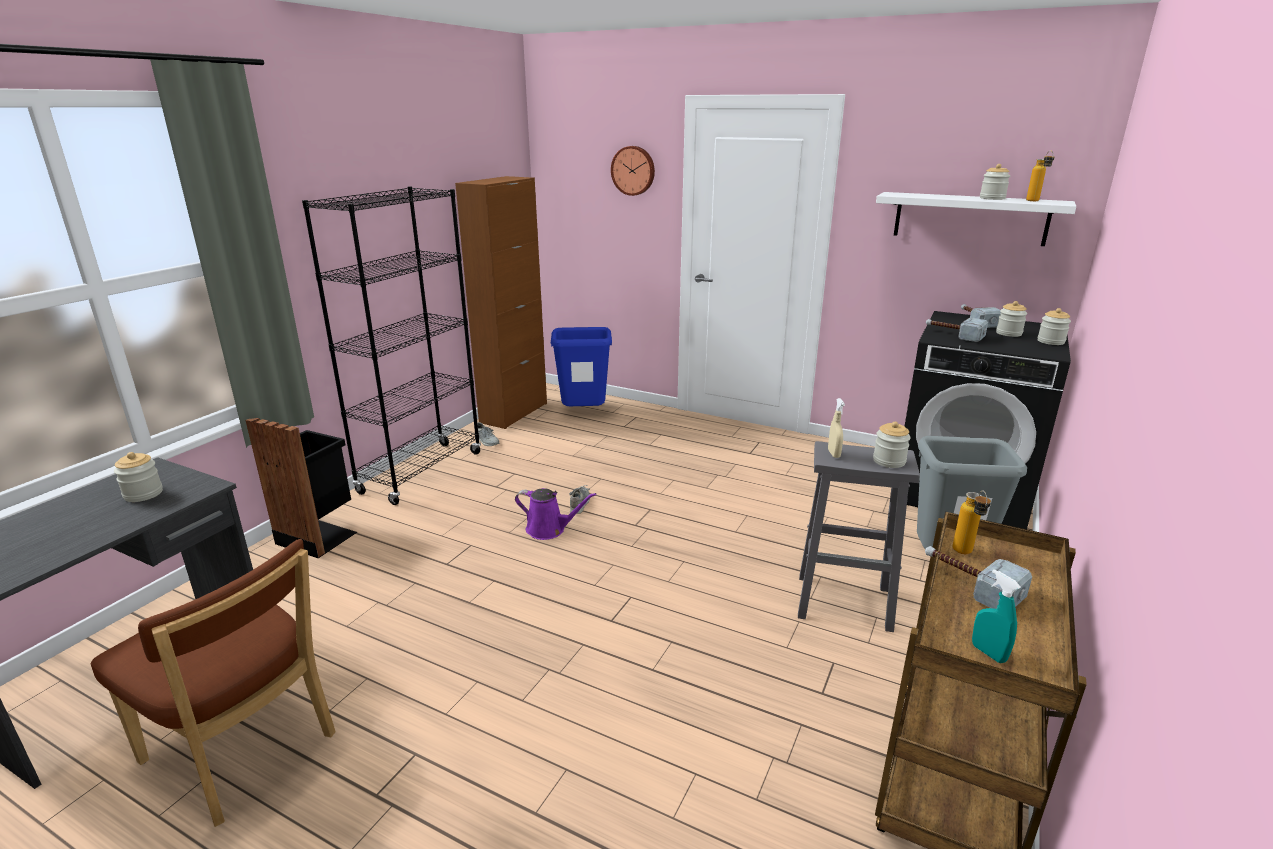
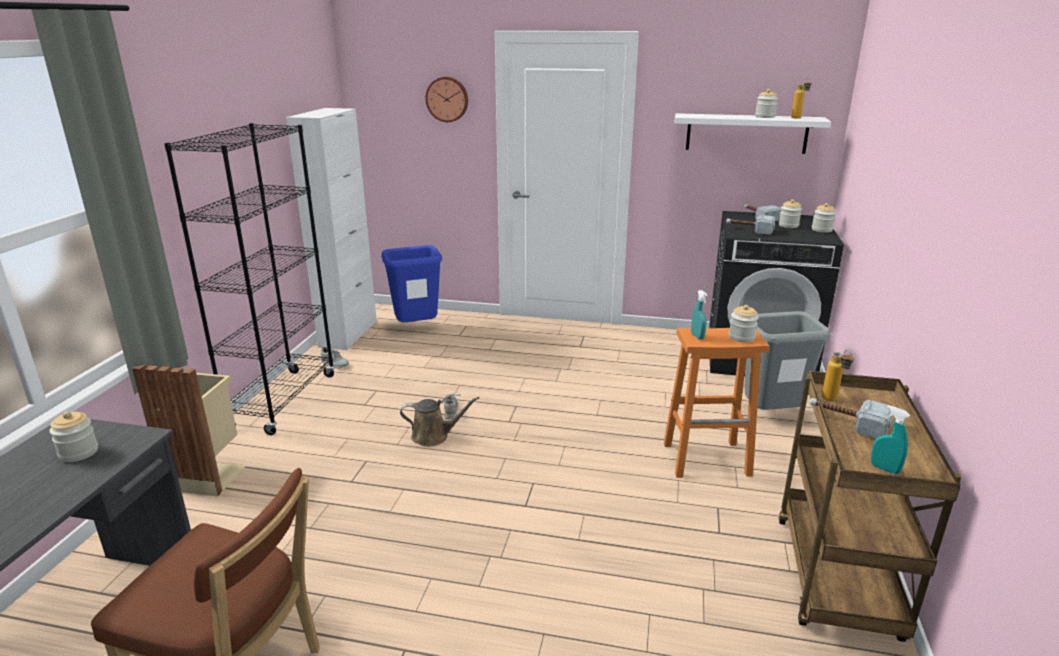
camera: 15 degrees left, 0 degrees up
(319, 536) = (207, 475): black trash can -> beige trash can
(514, 413) = (348, 334): brown cabinet -> white cabinet
(549, 529) = (434, 436): purple watering can -> brown watering can
(833, 454) = (697, 336): beige spray bottle -> turquoise spray bottle
(845, 602) = (708, 459): grey stool -> orange stool

